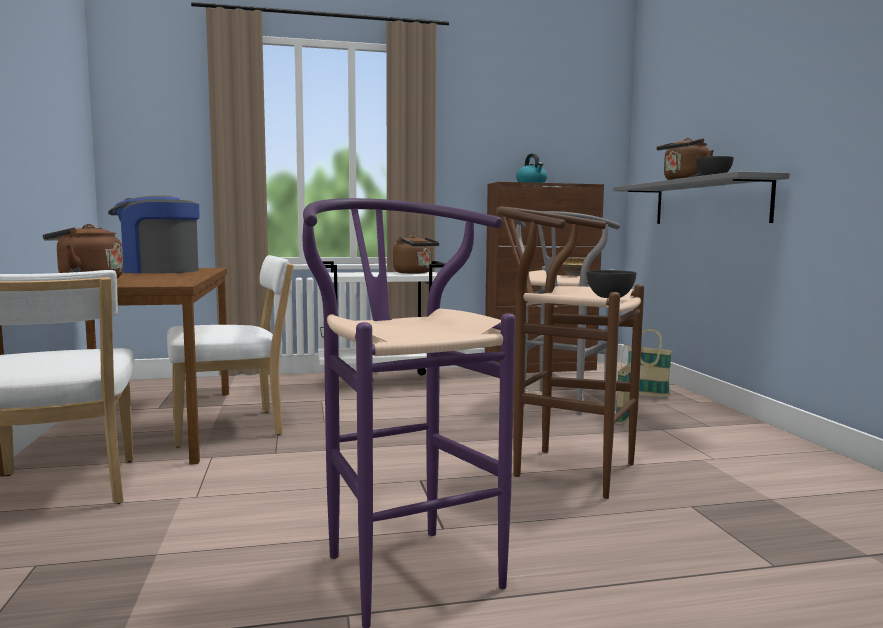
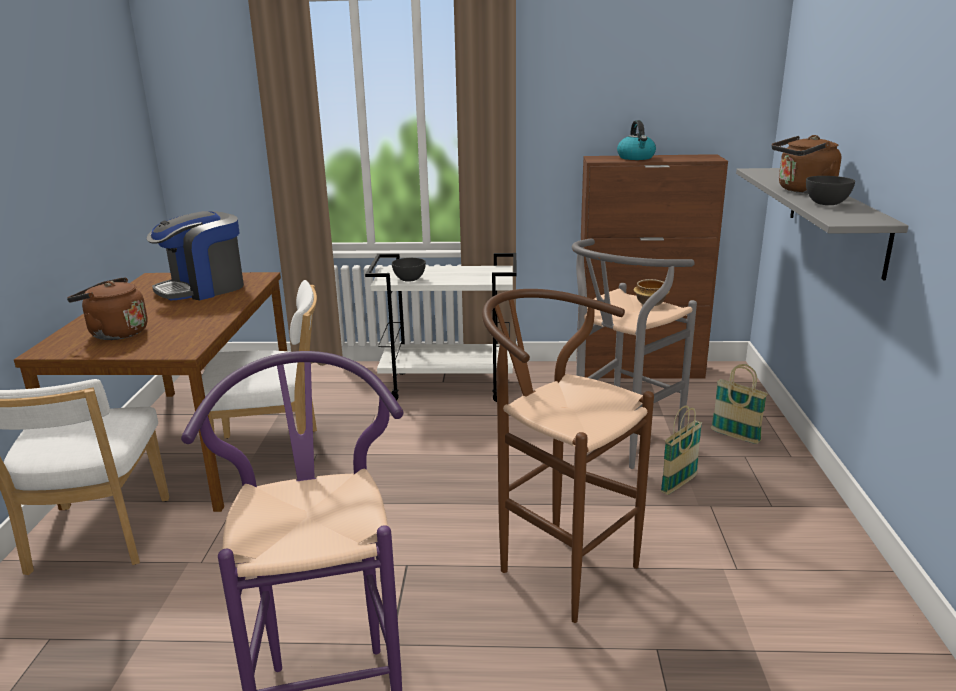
camera: 15 degrees right, 15 degrees up
(157, 271) = (203, 288): coffee machine -> coffee machine turned 60 degrees counterclockwise
(415, 273) = (484, 273): brown kettle -> none
(610, 297) = (600, 417): grey bowl -> grey bowl (409, 279)

